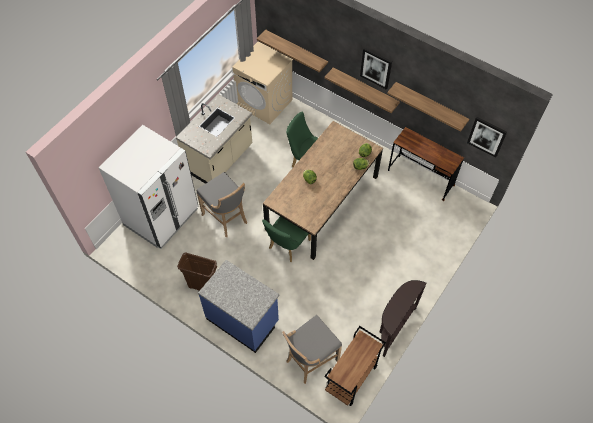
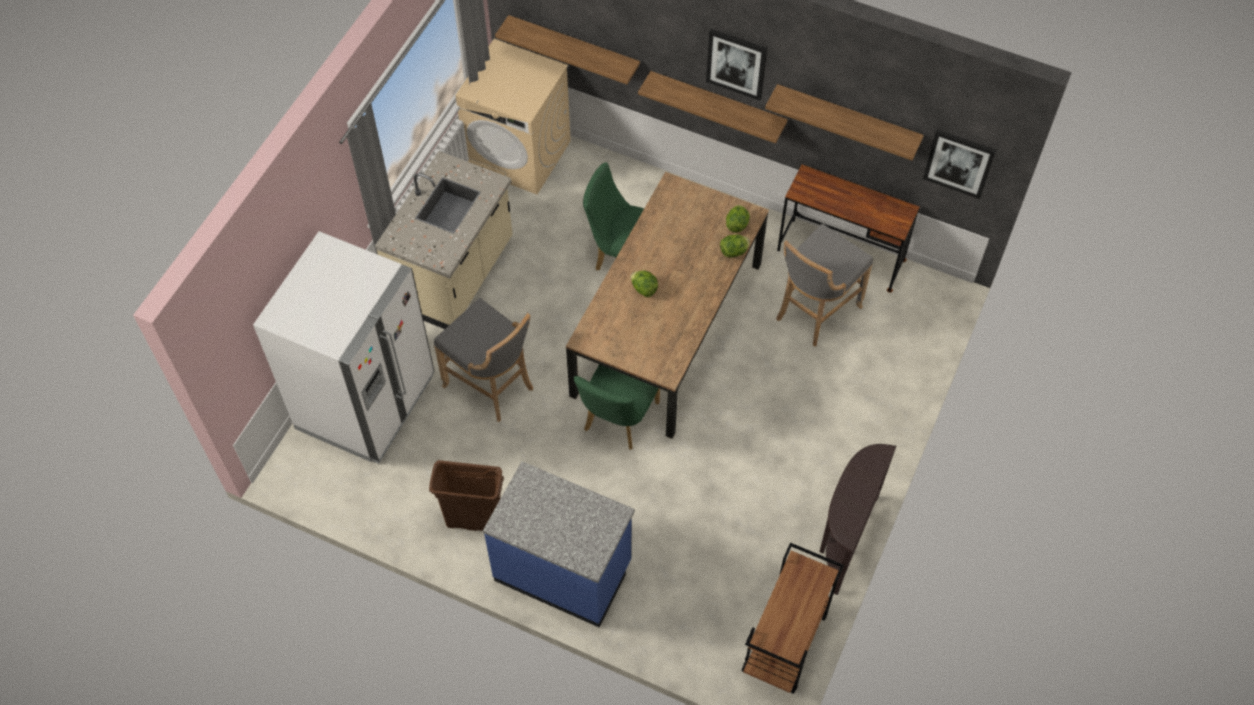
camera: 10 degrees left, 0 degrees up
(310, 360) = (703, 625): grey stool -> grey stool (814, 312)

